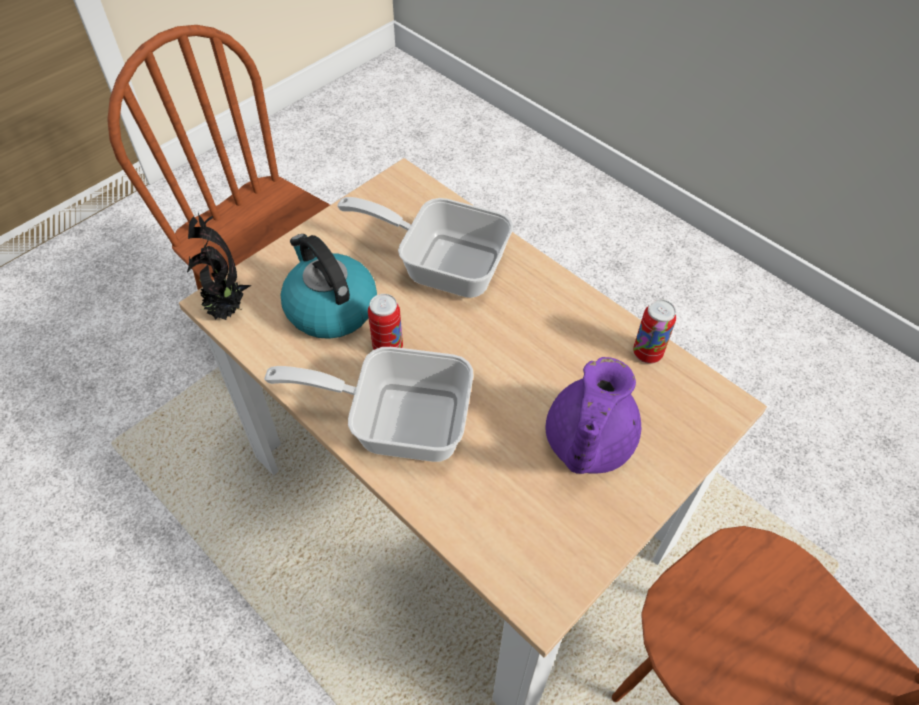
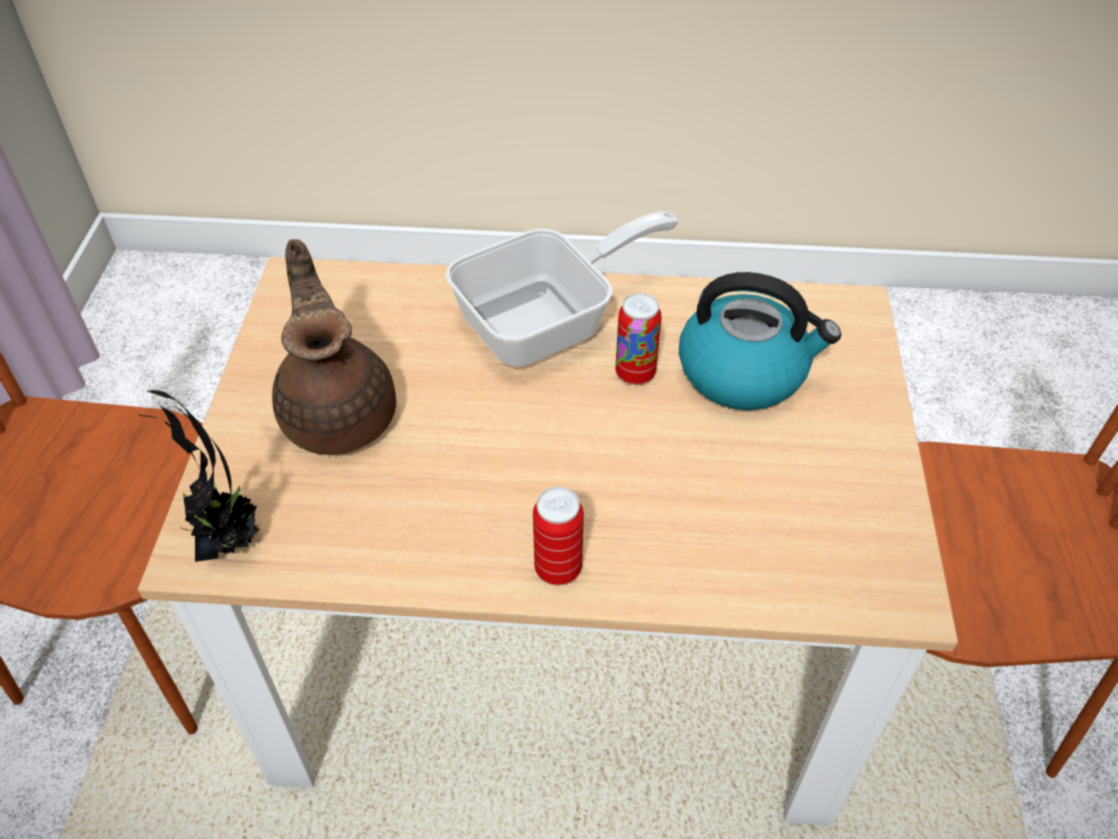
camera: 140 degrees right, 5 degrees down
(227, 310) = (832, 307): potted plant -> potted plant (227, 539)
(442, 263) = (694, 505): frying pan -> none
(586, 444) = (340, 413): purple teapot -> brown teapot
(647, 353) = (333, 558): can -> can (558, 568)

